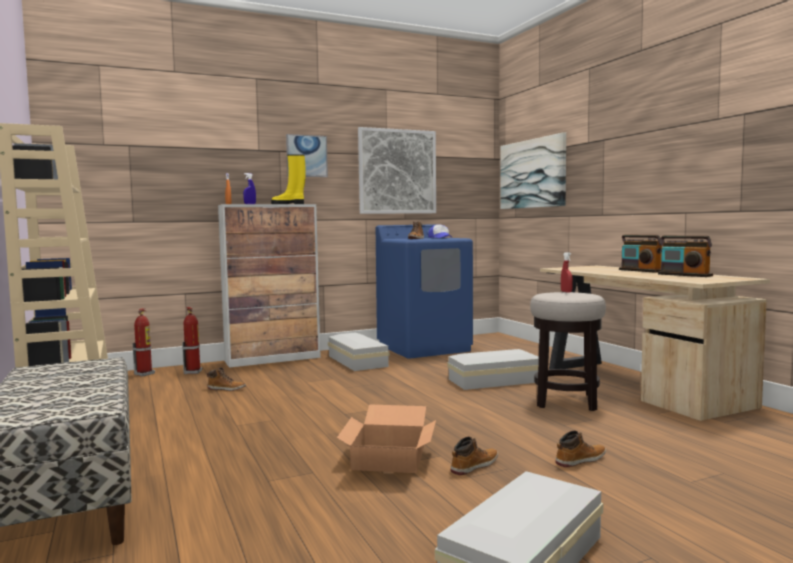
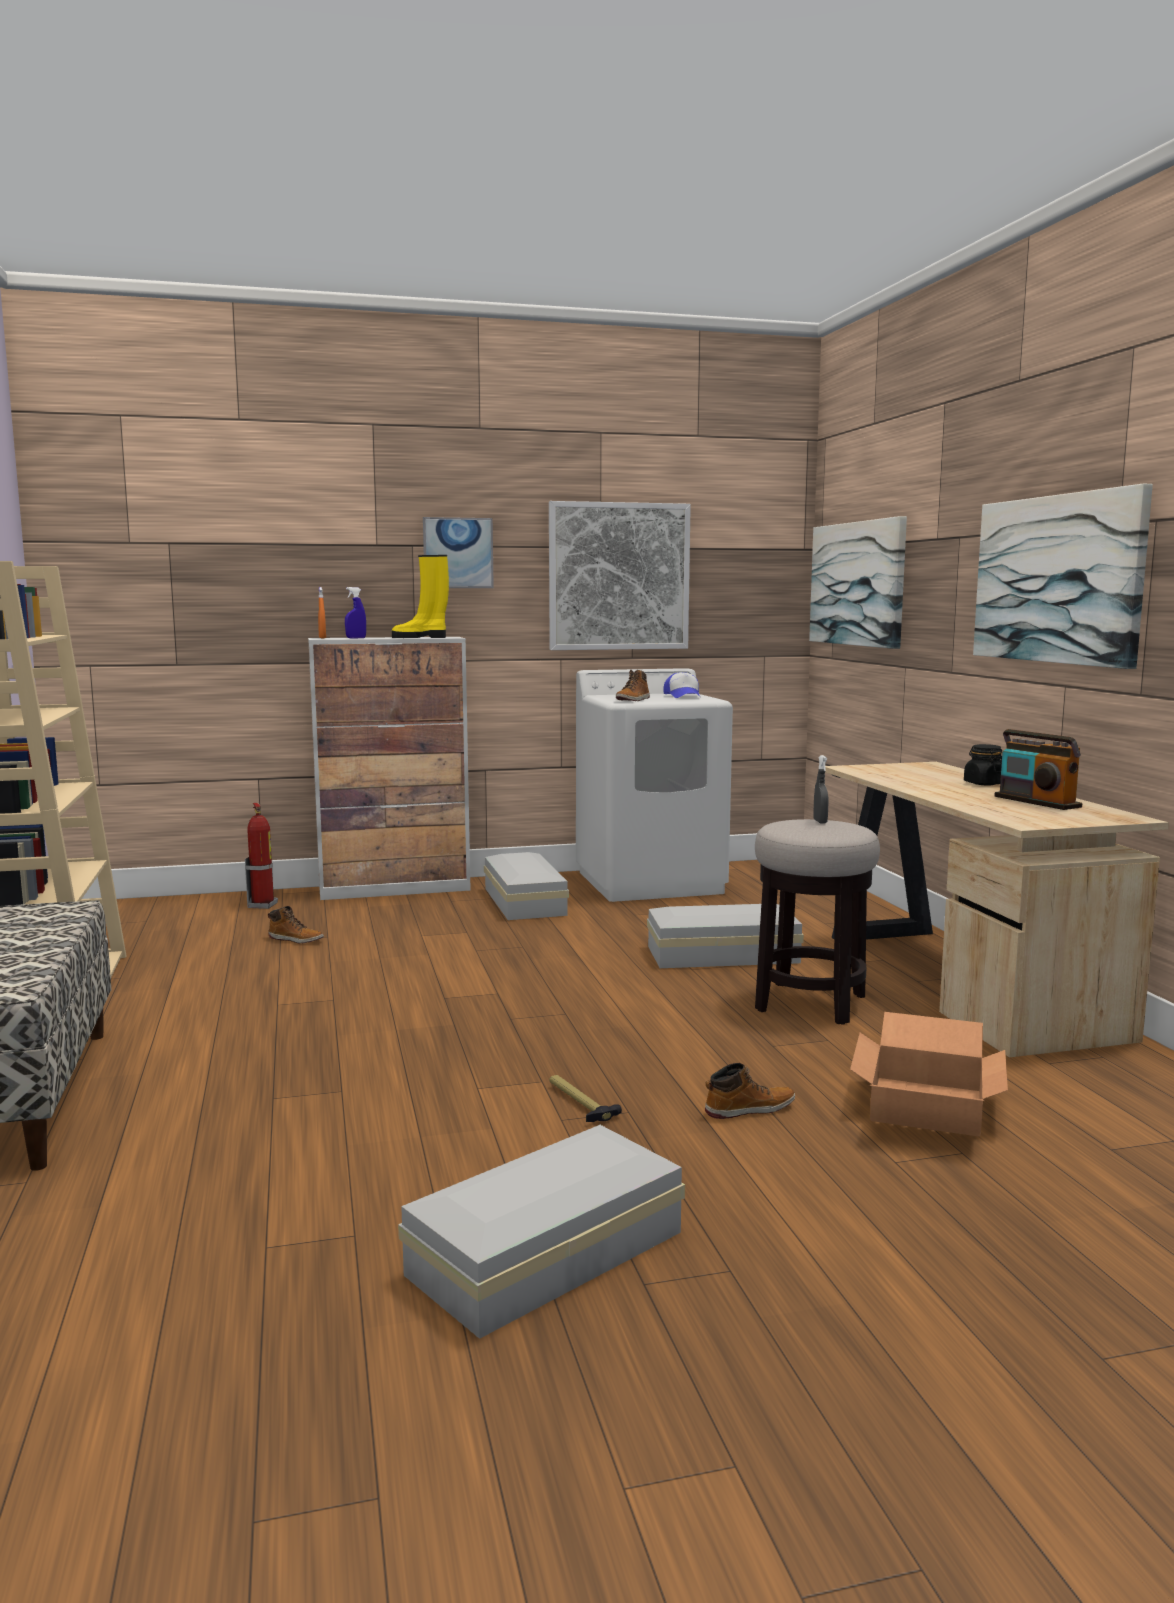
camera: 10 degrees right, 5 degrees up
(145, 374) = (192, 904): fire extinguisher -> none
(390, 458) = (463, 1079): cardboard box -> cardboard box (928, 1106)
(424, 348) = (650, 882): blue washing machine -> white washing machine
(474, 466) = (579, 1103): boot -> hammer
(566, 292) = (820, 822): red spray bottle -> grey spray bottle
(641, 270) = (984, 783): radio -> black jar
(676, 154) = (1057, 579): none -> picture

